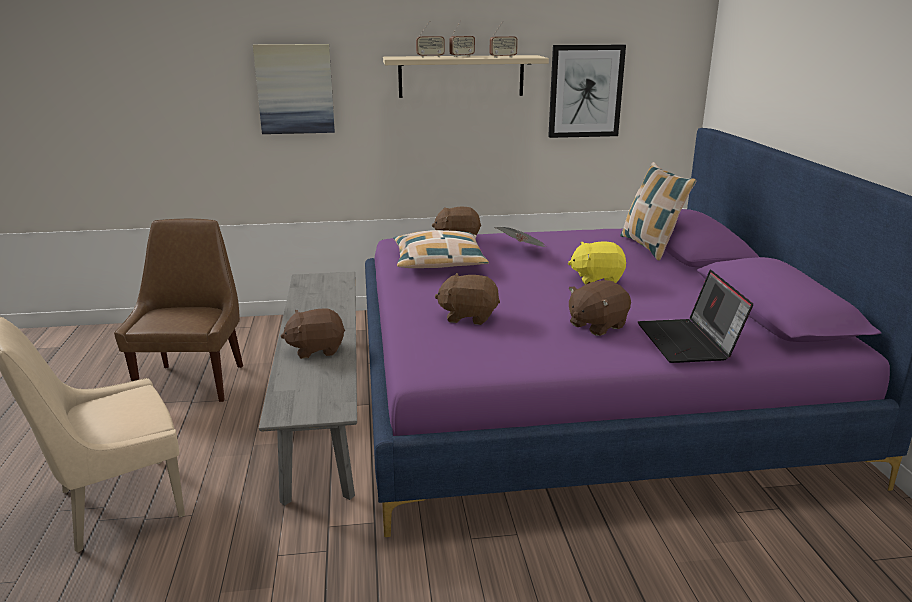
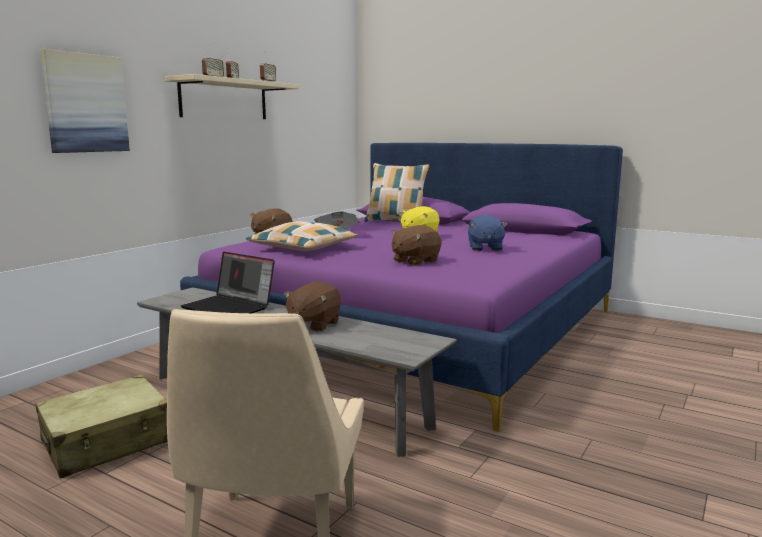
camera: 50 degrees left, 10 degrees down
(194, 381) = (108, 442): brown chair -> beige suitcase
(585, 91) = (300, 117): picture -> none
(596, 325) = (485, 248): brown plush toy -> blue plush toy
(689, 342) = (537, 243): laptop -> laptop (230, 307)

